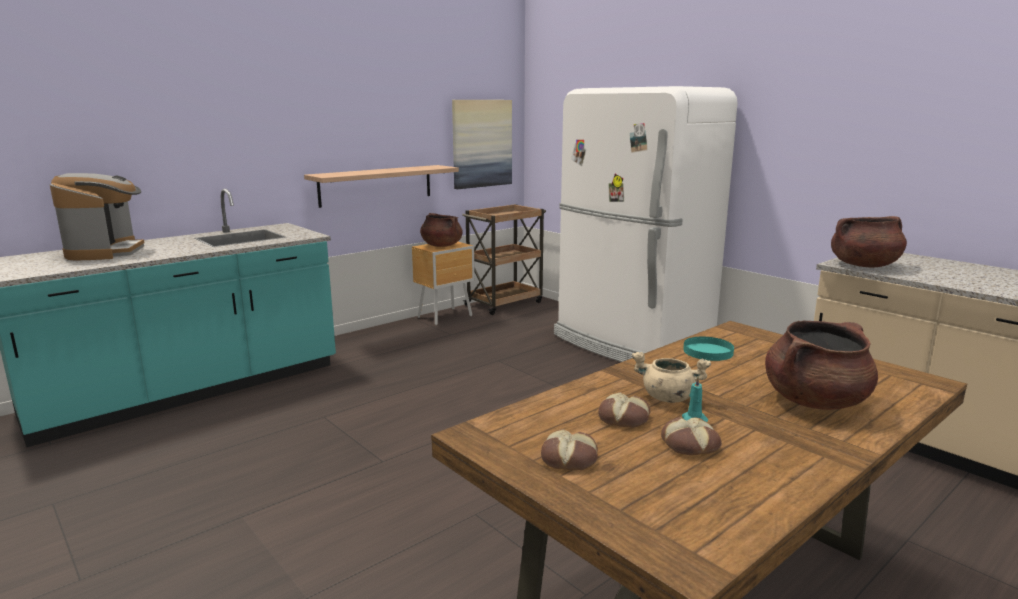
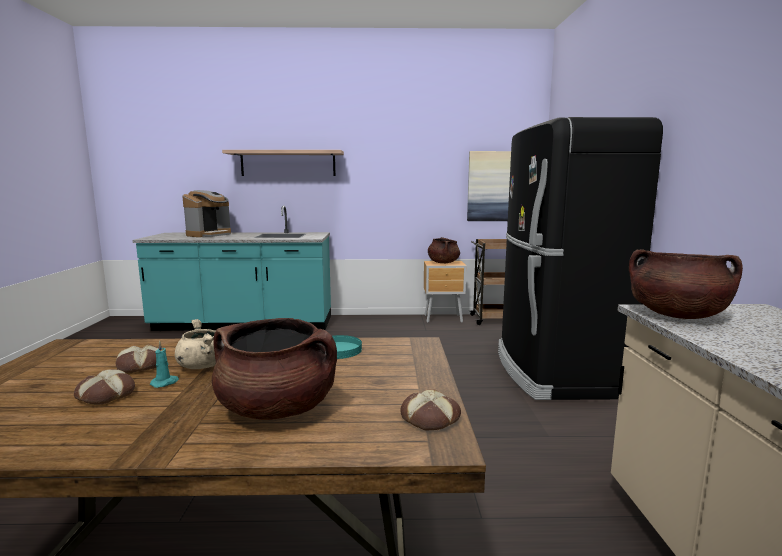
camera: 40 degrees right, 5 degrees down
(376, 185) = (398, 212): shelf -> shelf (288, 163)
(570, 458) = (44, 373): bread -> bread (431, 418)
(630, 343) = (554, 372): white fridge -> black fridge

